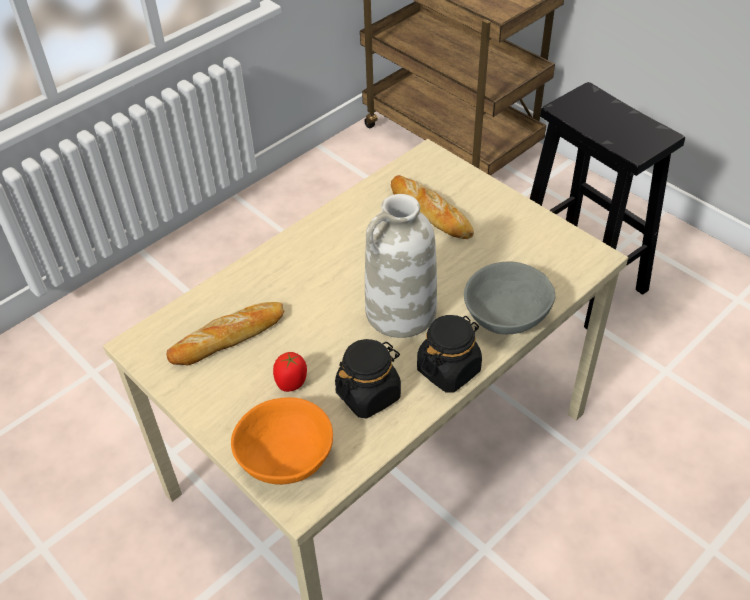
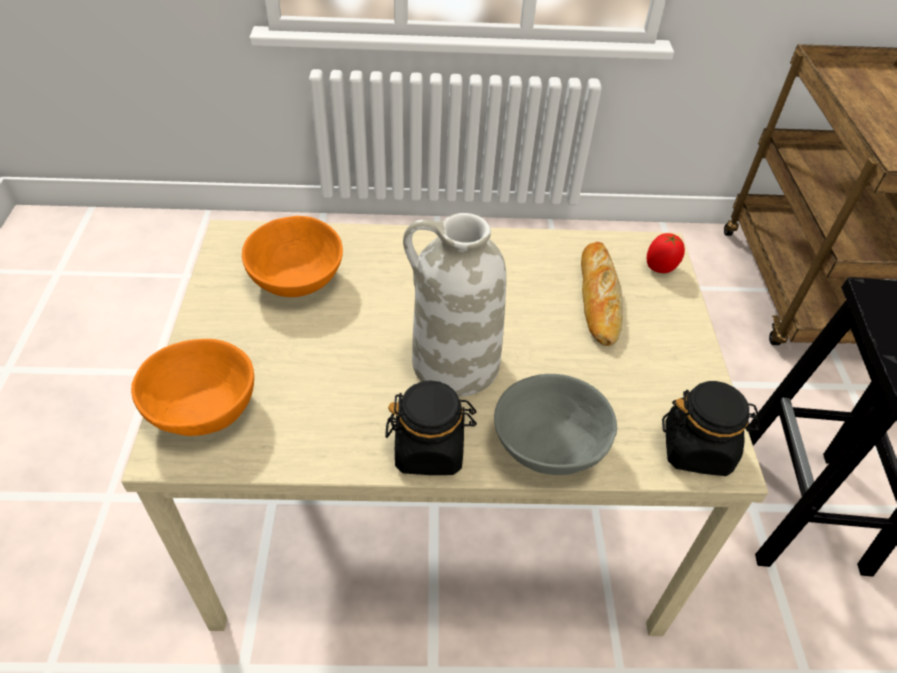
camera: 40 degrees right, 0 degrees up
(228, 337) = (295, 278): bread -> orange bowl
(292, 383) = (290, 351): tomato -> tomato (661, 268)
(368, 394) = (334, 412): black jar -> black jar (697, 449)

